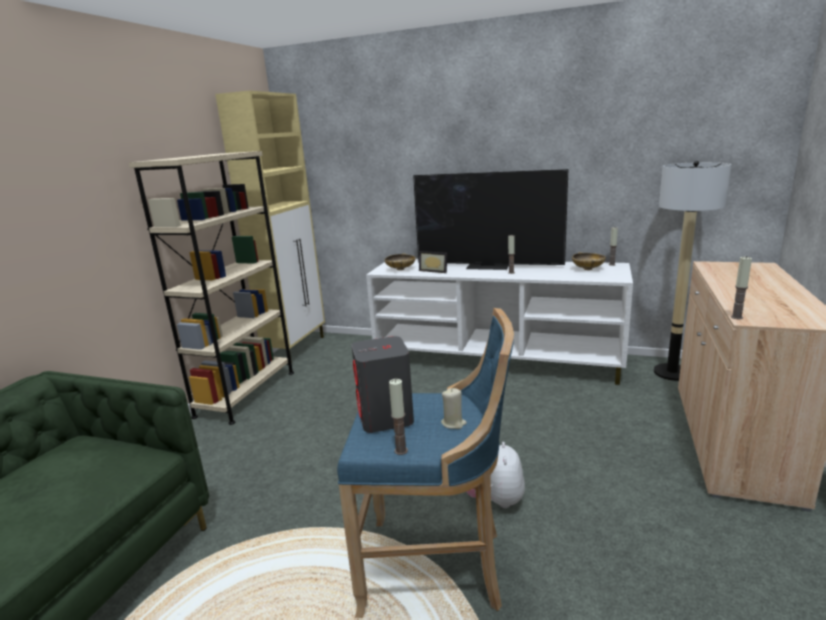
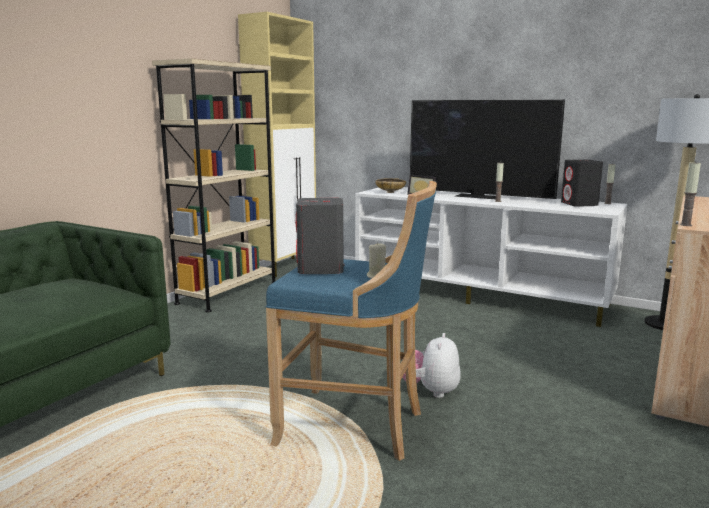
camera: 10 degrees right, 5 degrees down
(401, 450) = (322, 285): candle -> none
(588, 269) = (579, 204): beige bowl -> black speaker

